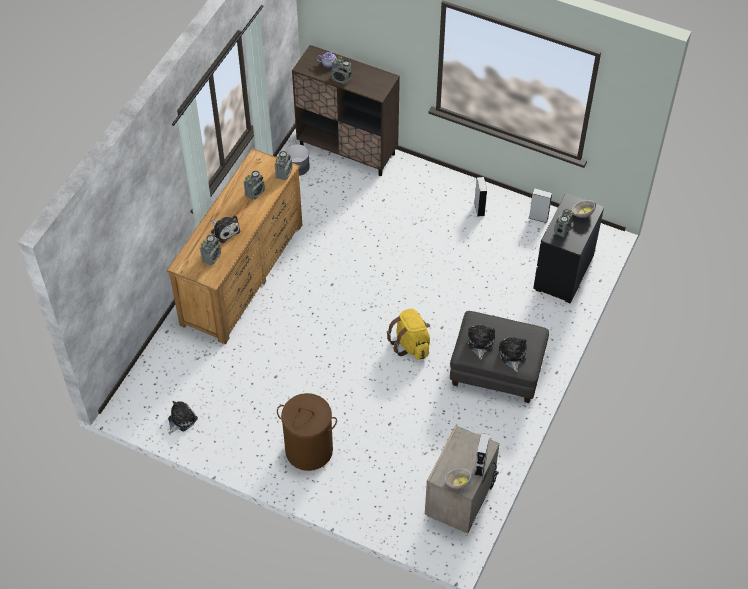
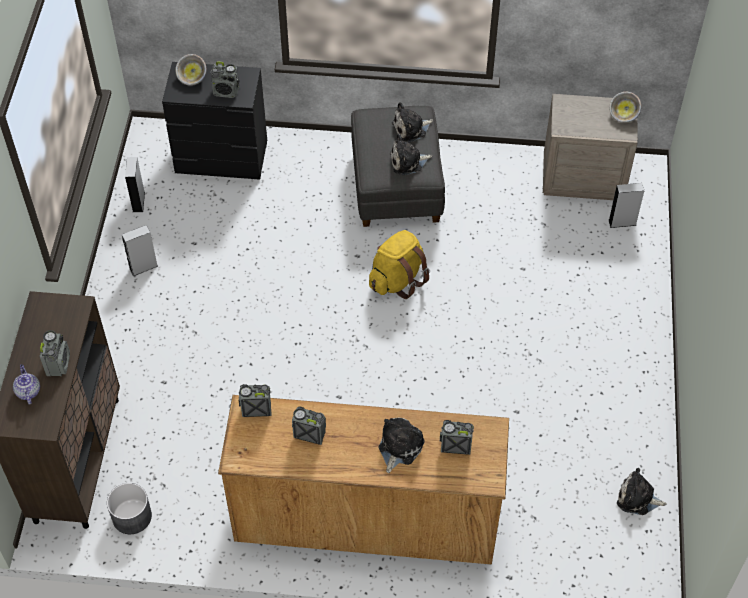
camera: 110 degrees left, 0 degrees up
(309, 450) = (602, 338): brown laundry basket -> none
(480, 466) = (591, 102): grey speaker -> grey speaker (622, 222)

